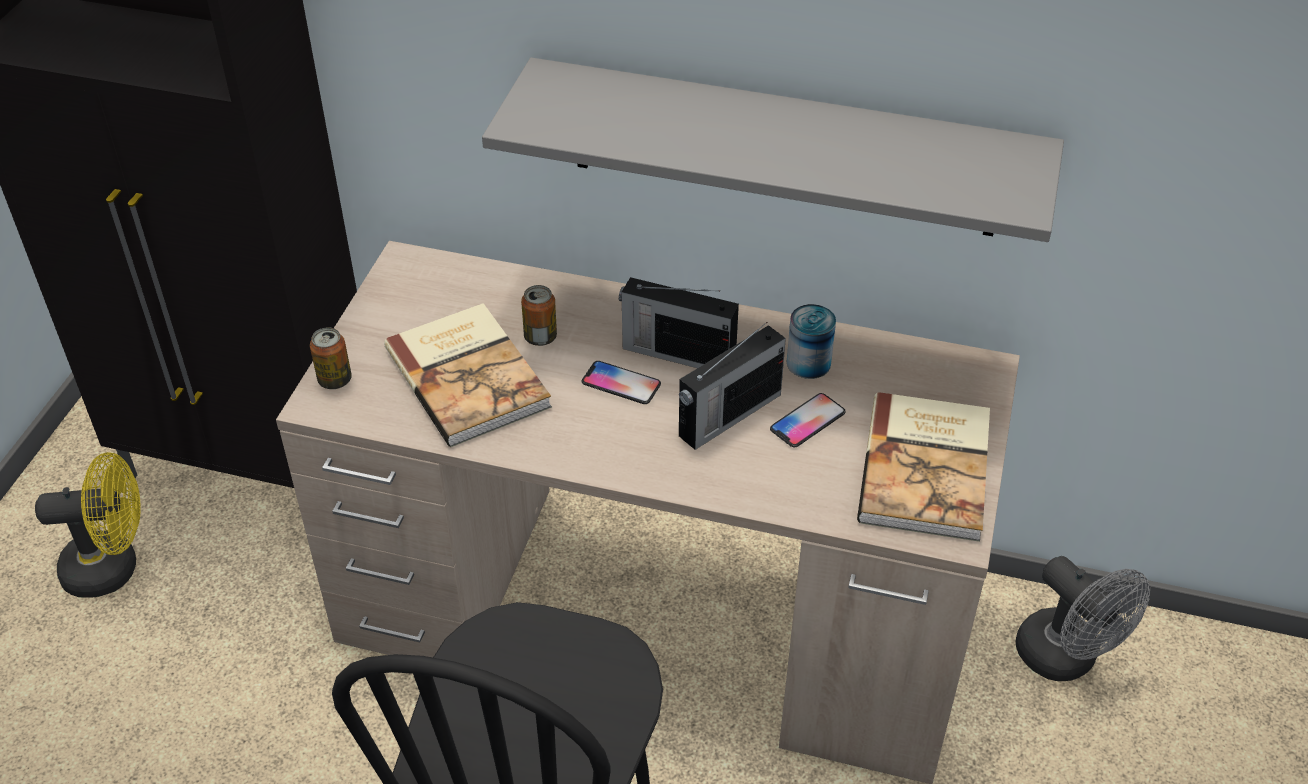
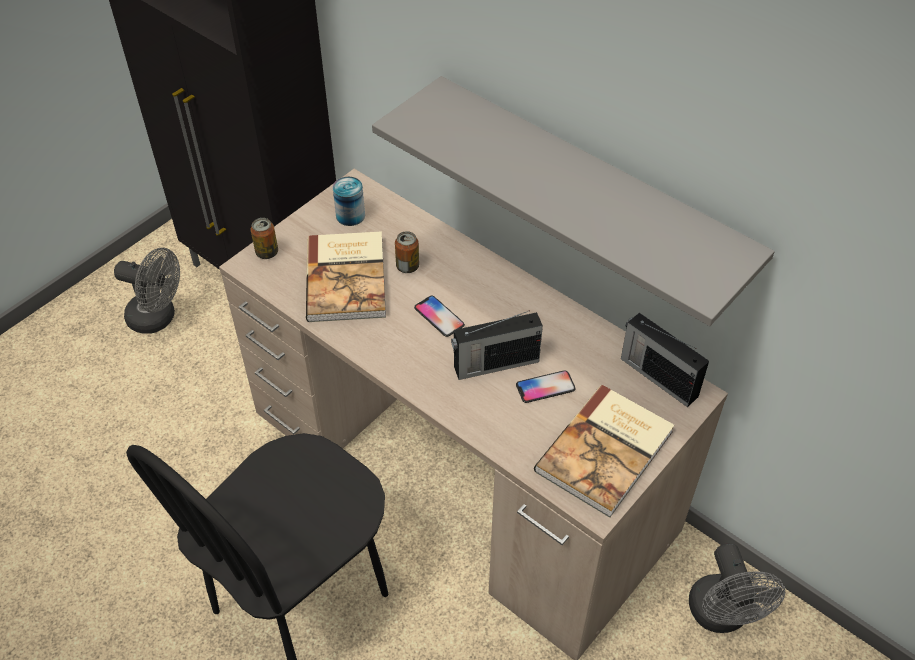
camera: 25 degrees right, 5 degrees up
(113, 567) = (158, 318): yellow fan -> grey fan
(676, 353) = (488, 308): radio -> radio (657, 376)
(808, 363) = (572, 346): can -> can (350, 215)

